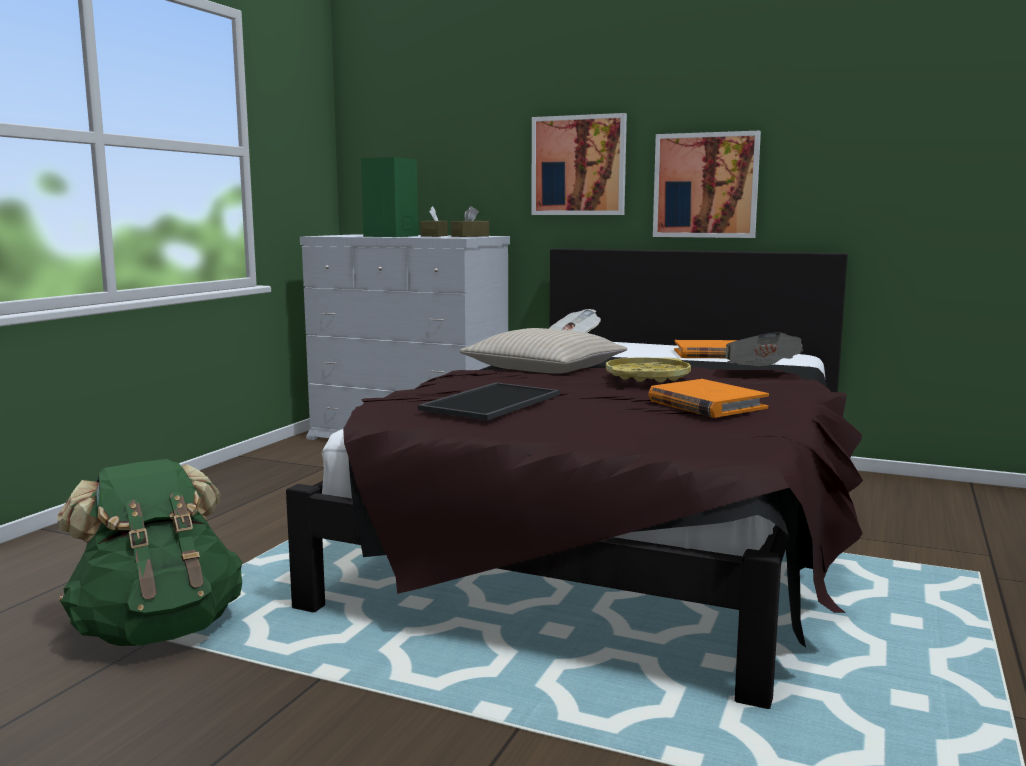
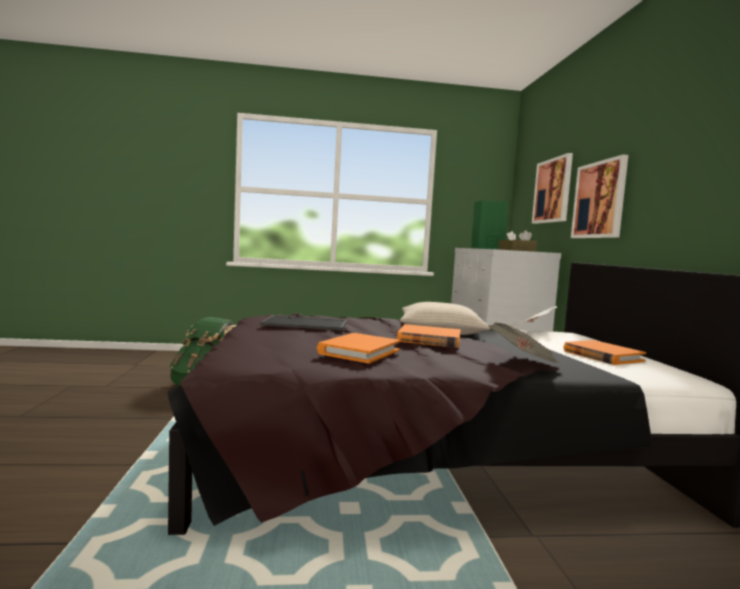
camera: 60 degrees right, 5 degrees down
(647, 377) = (429, 340): yellow tray -> orange book
(705, 185) = (671, 209): picture -> picture (553, 191)

